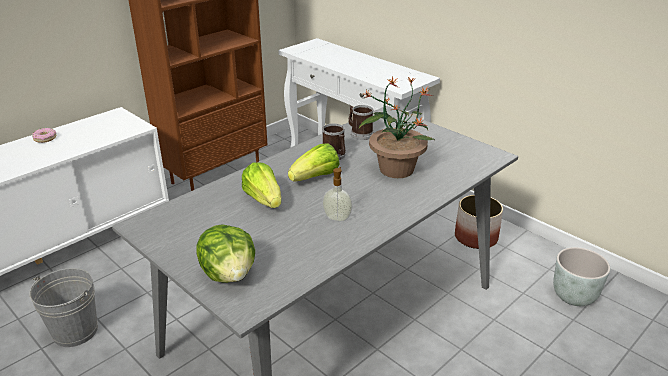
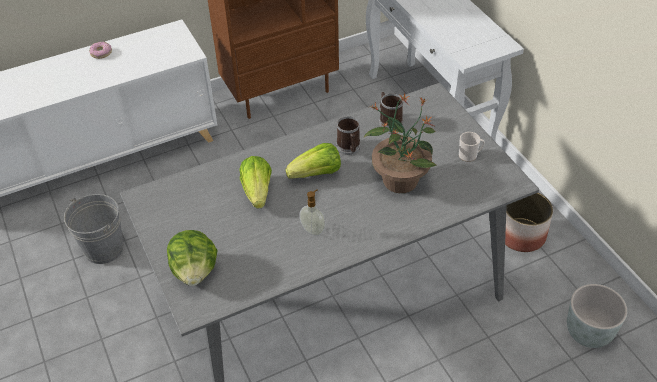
camera: 20 degrees right, 15 degrees up
(445, 144) = (470, 155): none -> mug

